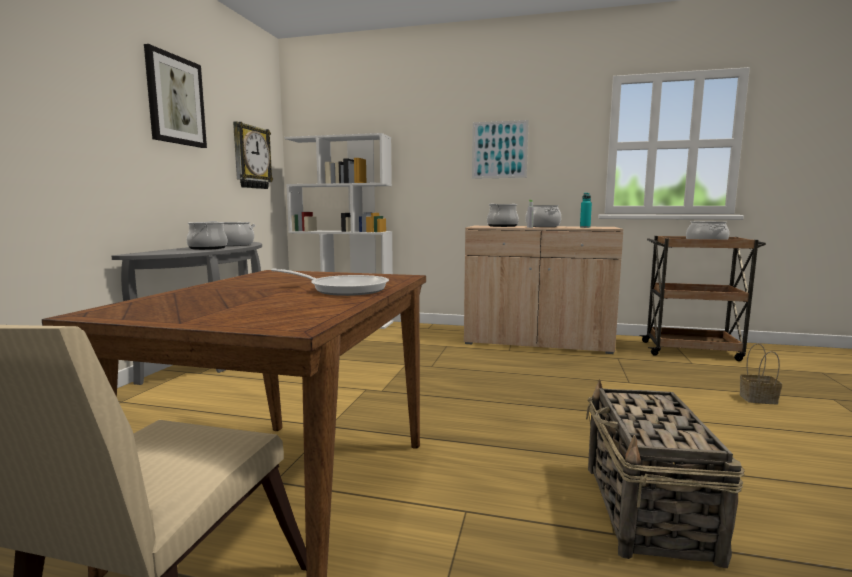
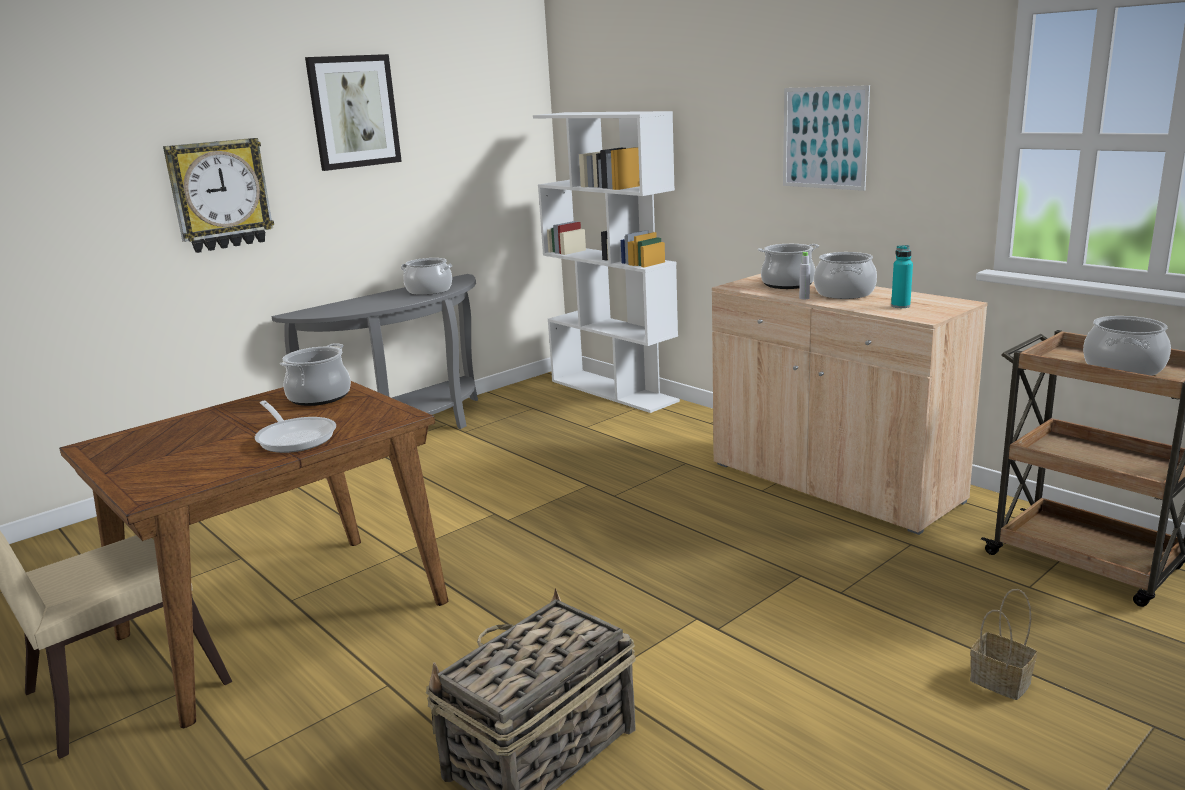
camera: 35 degrees right, 10 degrees up
(208, 248) = (382, 301): cooking pot -> cooking pot (319, 397)
(251, 157) = (485, 152): wall clock -> wall clock (220, 195)

